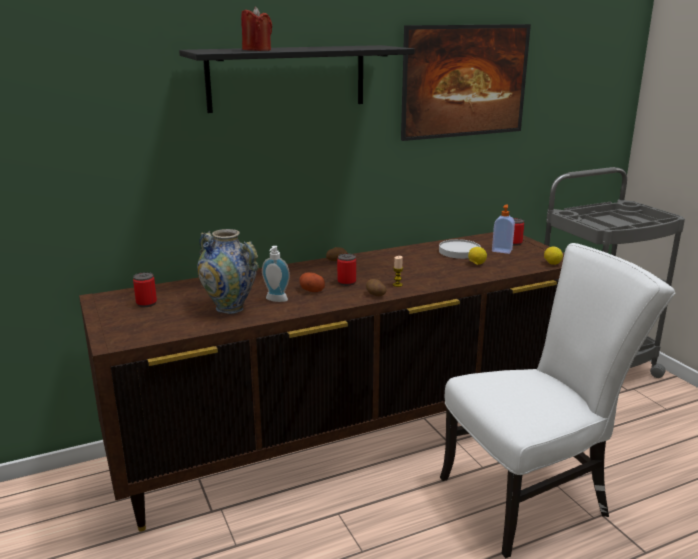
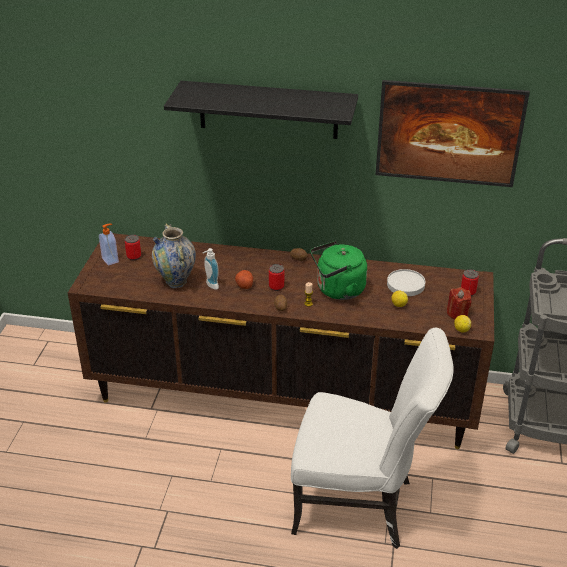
camera: 35 degrees right, 15 degrees up
(257, 50) = (219, 102): red candle -> red candle (457, 313)
(408, 269) = (337, 290): none -> green kettle
(502, 250) = (443, 297): soap dispenser -> soap dispenser (111, 260)

